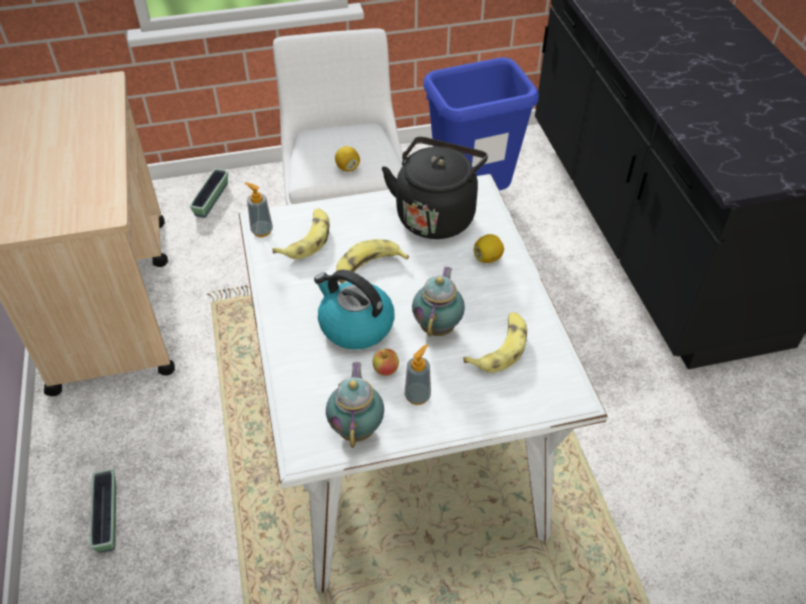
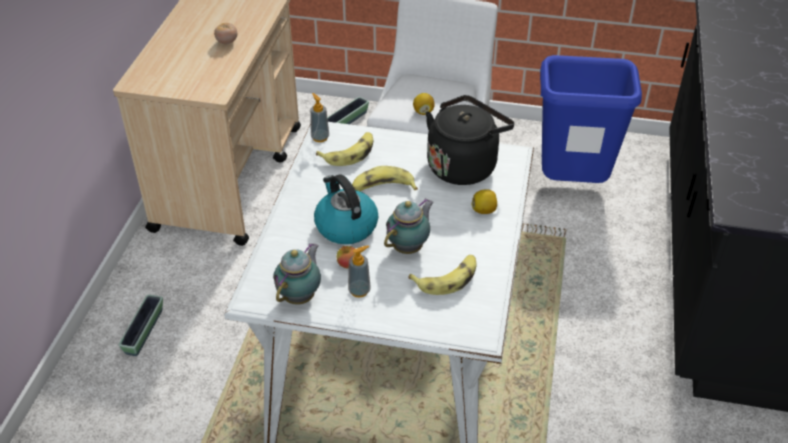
camera: 25 degrees right, 5 degrees down
(82, 149) = (227, 42): none -> tomato

